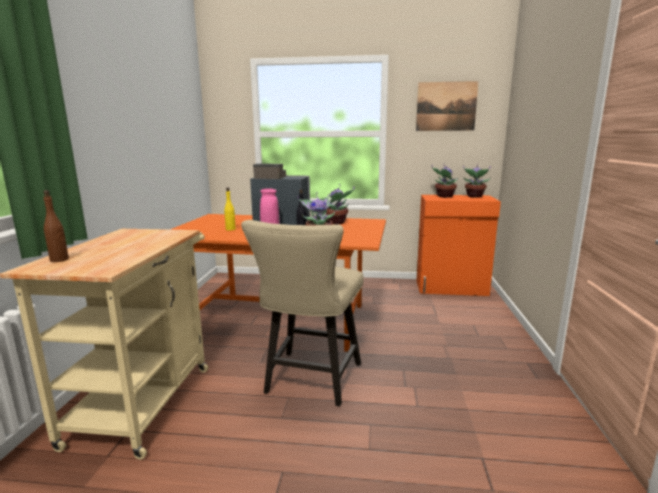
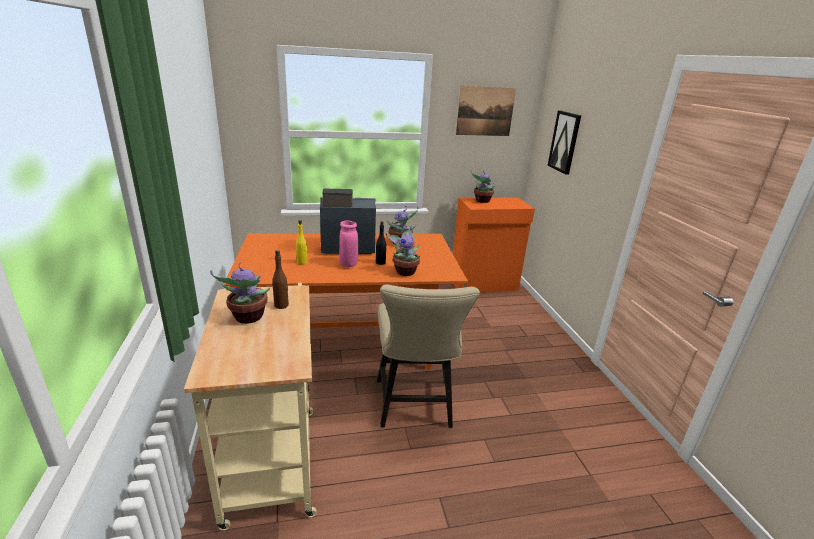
camera: 20 degrees left, 10 degrees up
(59, 260) = (221, 357): brown bottle -> brown bottle (281, 305)
(474, 196) = (508, 200): potted plant -> potted plant (248, 318)
(526, 123) = (564, 142): none -> picture

